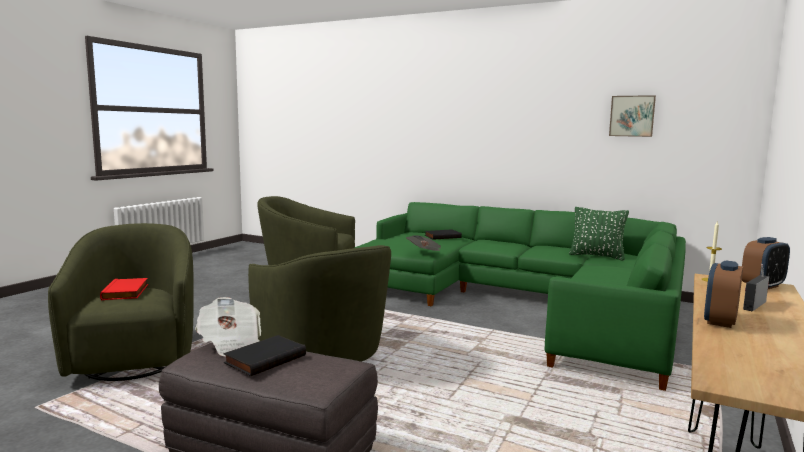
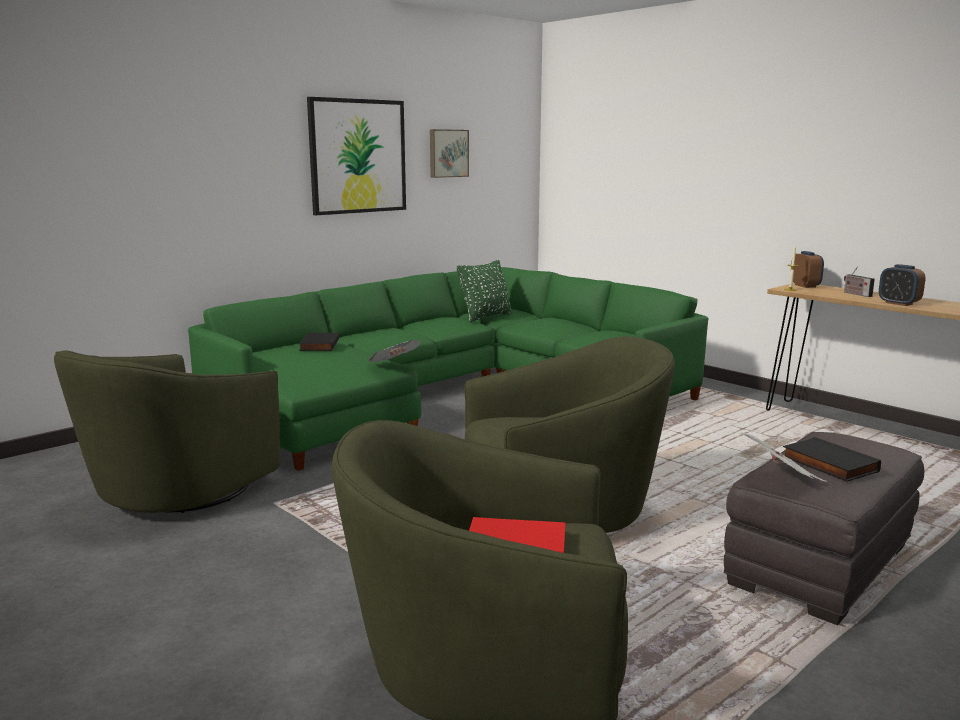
camera: 70 degrees left, 5 degrees up
(538, 117) = (358, 156): none -> picture

